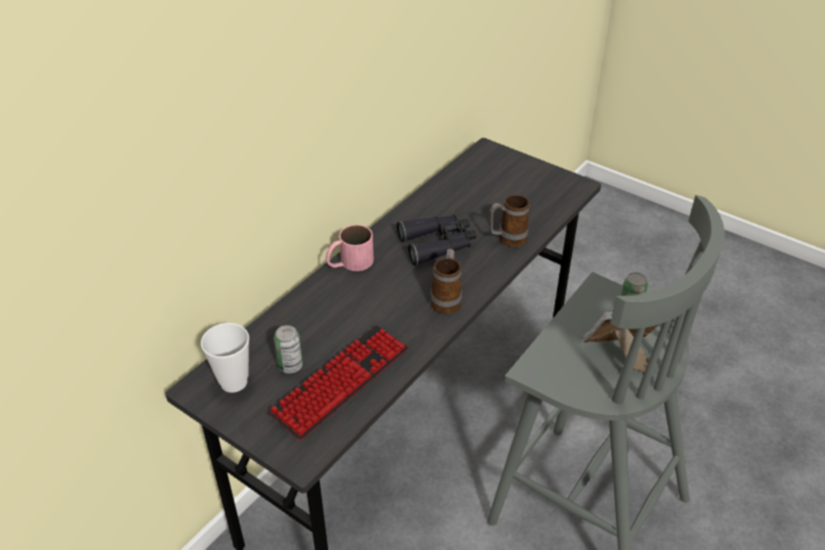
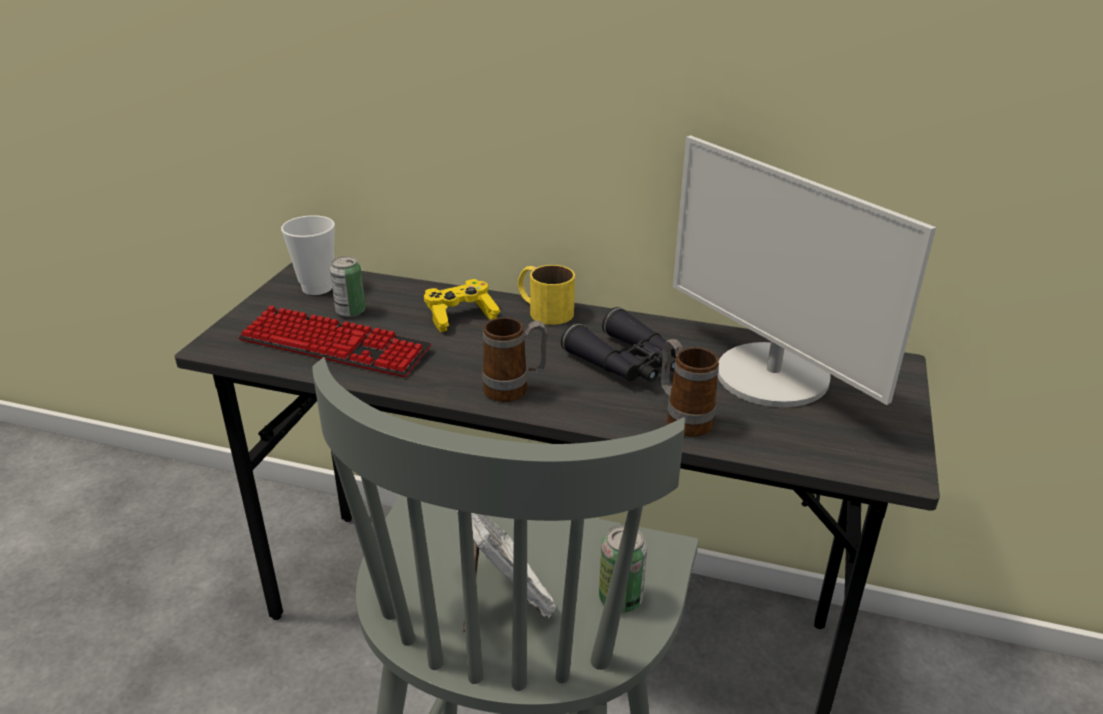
camera: 70 degrees right, 10 degrees down
(334, 306) = (460, 316): none -> yellow game controller
(349, 263) = (543, 310): pink mug -> yellow mug
(479, 194) = (771, 376): none -> monitor

